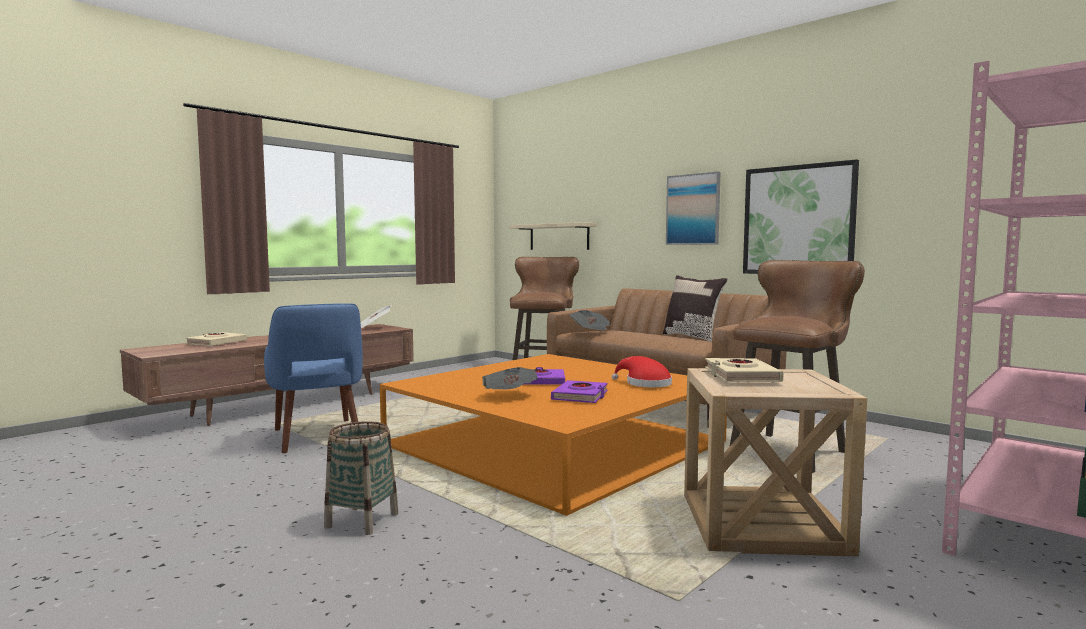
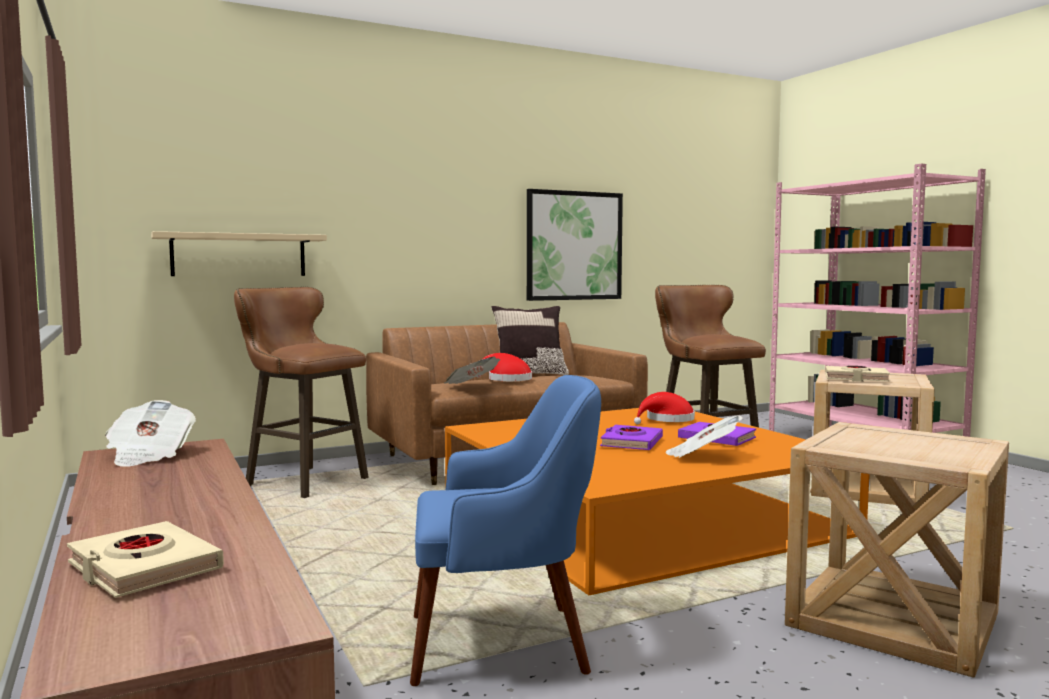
camera: 70 degrees left, 0 degrees up
(361, 520) = (893, 619): basket -> beige side table
(631, 333) = (506, 380): none -> red hat
(693, 209) = (465, 227): picture -> none

